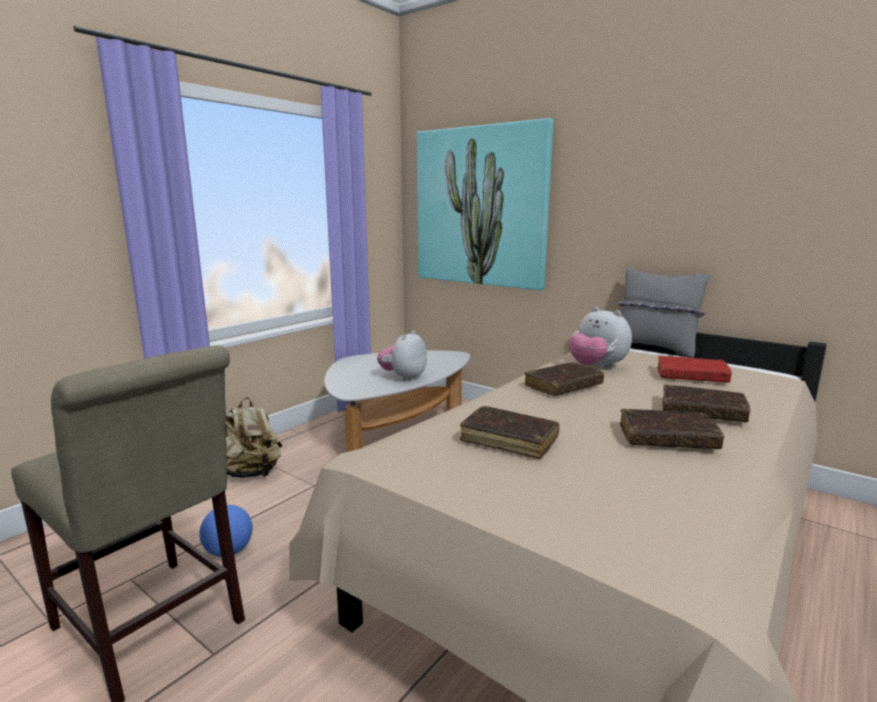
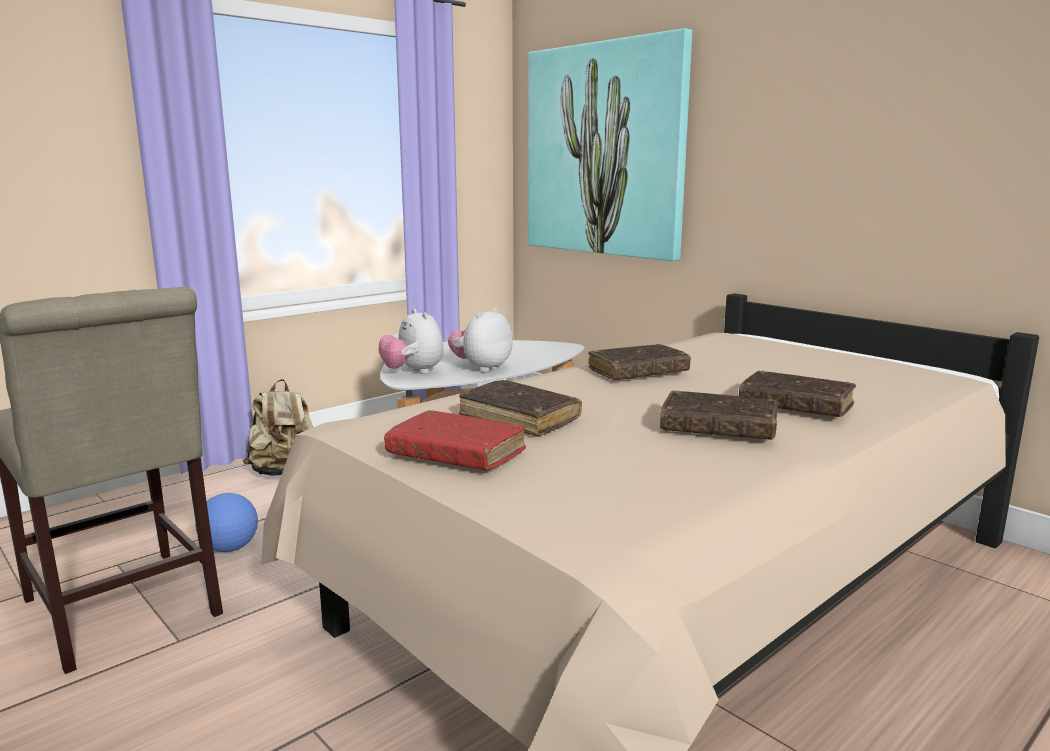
camera: 10 degrees right, 0 degrees up
(596, 367) = (703, 356): plush toy -> plush toy (413, 372)
(654, 349) = (810, 340): grey pillow -> none
(691, 377) = (823, 370): red book -> red book (456, 454)

